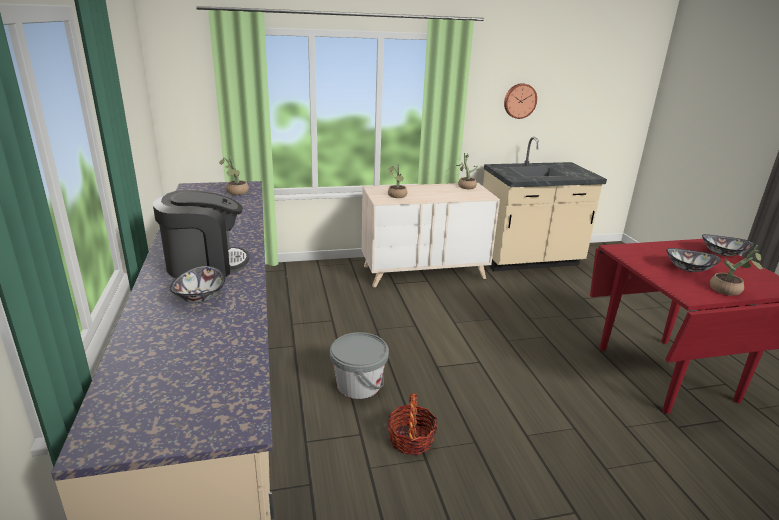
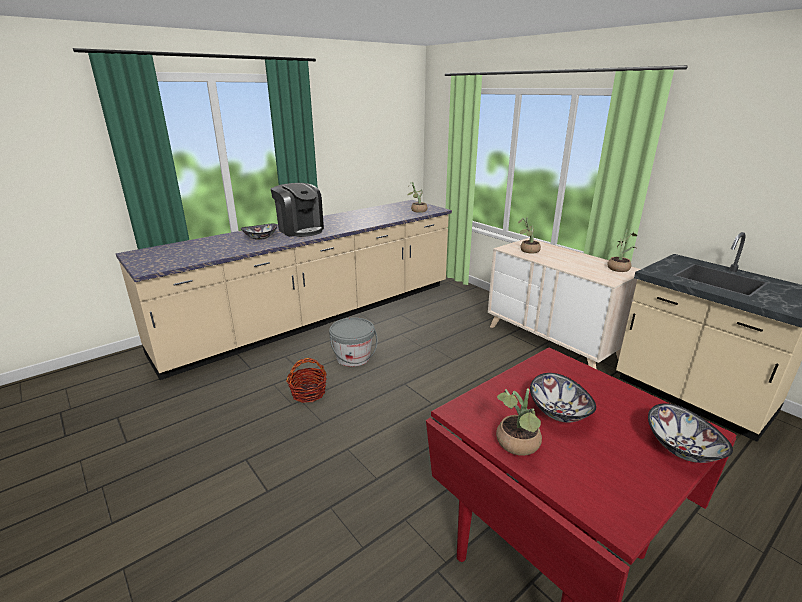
camera: 65 degrees right, 0 degrees up
(519, 101) = (745, 180): wall clock -> none

